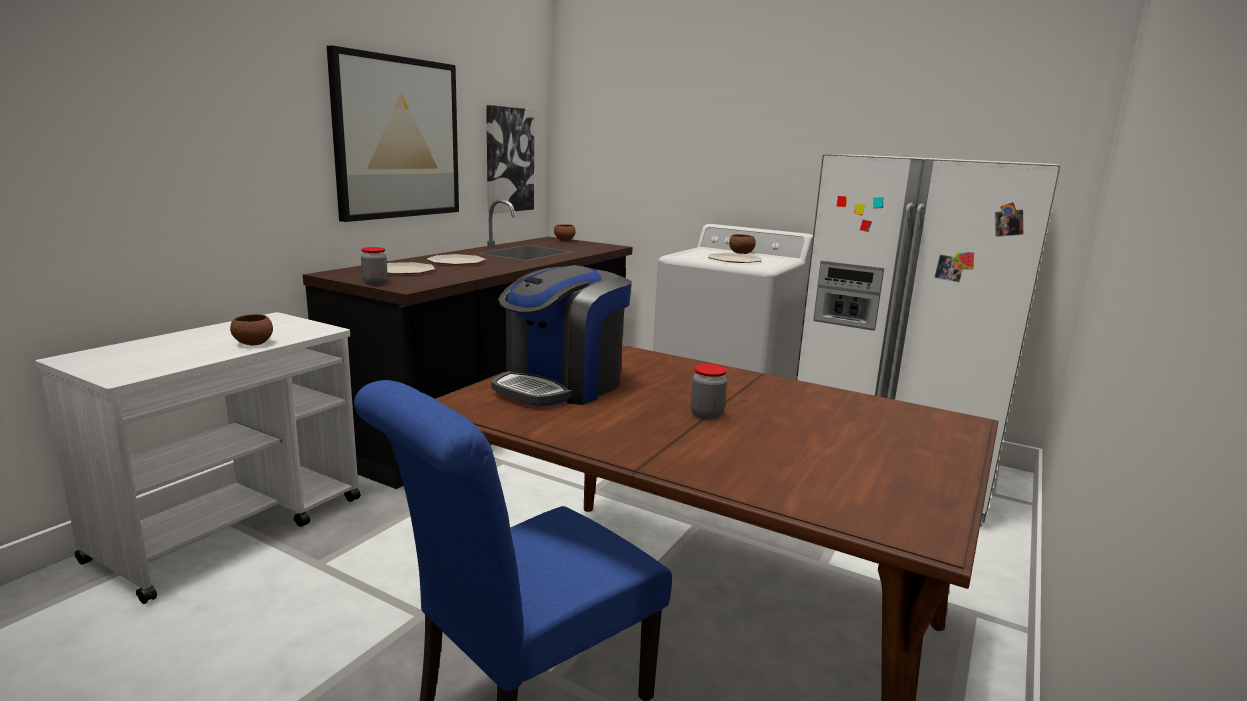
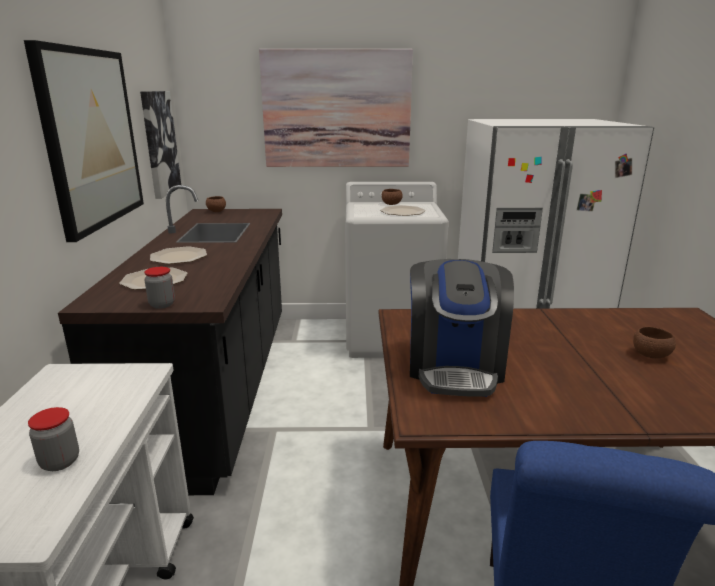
camera: 30 degrees left, 5 degrees up
(253, 343) = (105, 418): brown bowl -> brown bowl (650, 355)
(705, 137) = (337, 109): none -> picture
(706, 414) = (583, 360): jar -> jar (60, 462)

